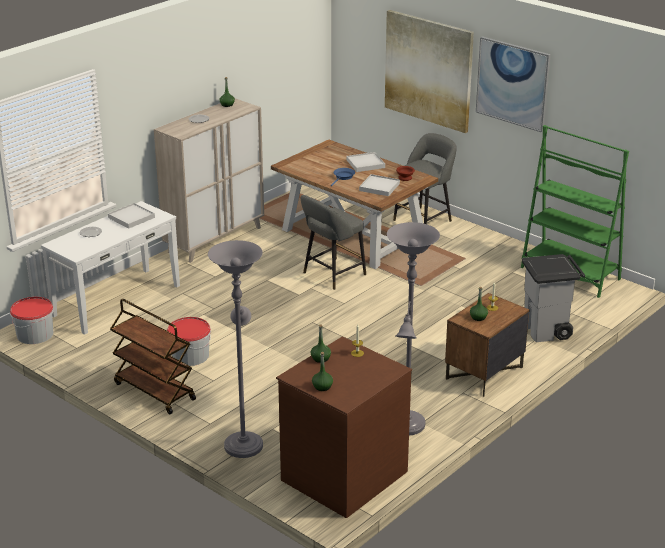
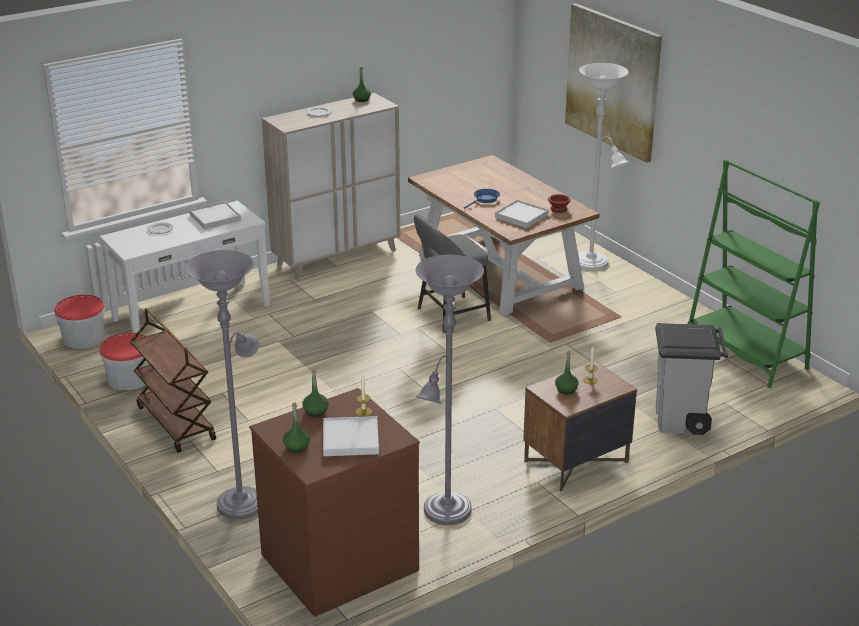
camera: 15 degrees right, 0 degrees up
(190, 355) = (238, 387): bucket -> bucket (129, 378)
(365, 164) = (520, 187): white tray -> white tray (351, 439)
(424, 219) = (593, 264): grey stool -> white floor lamp
(512, 83) = (701, 104): picture -> none

